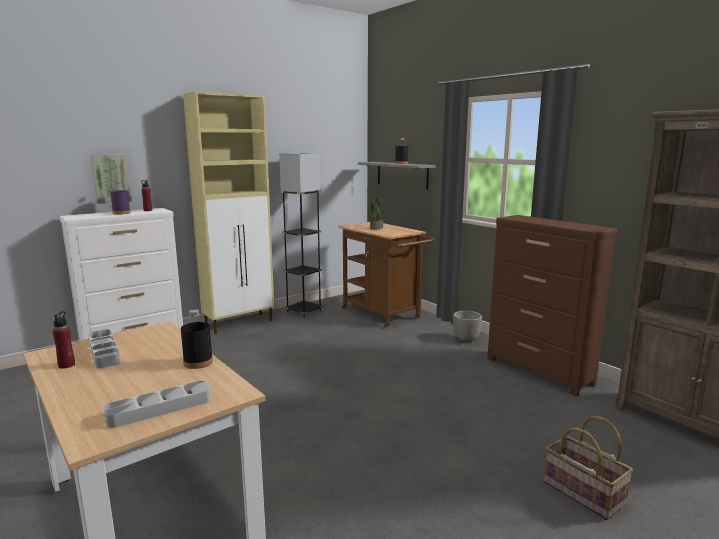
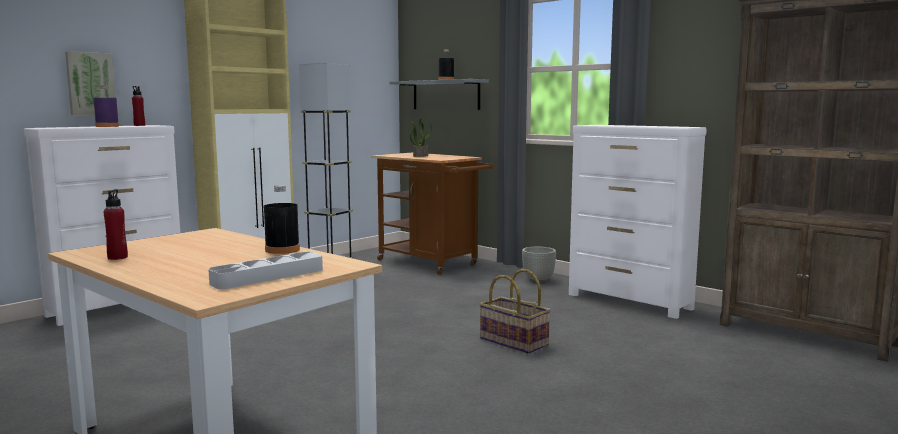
camera: 10 degrees left, 5 degrees down
(104, 352) = (156, 248): grey tray -> none
(539, 372) = (629, 302): brown dresser -> white dresser
(582, 493) = (707, 390): basket -> basket (512, 342)

